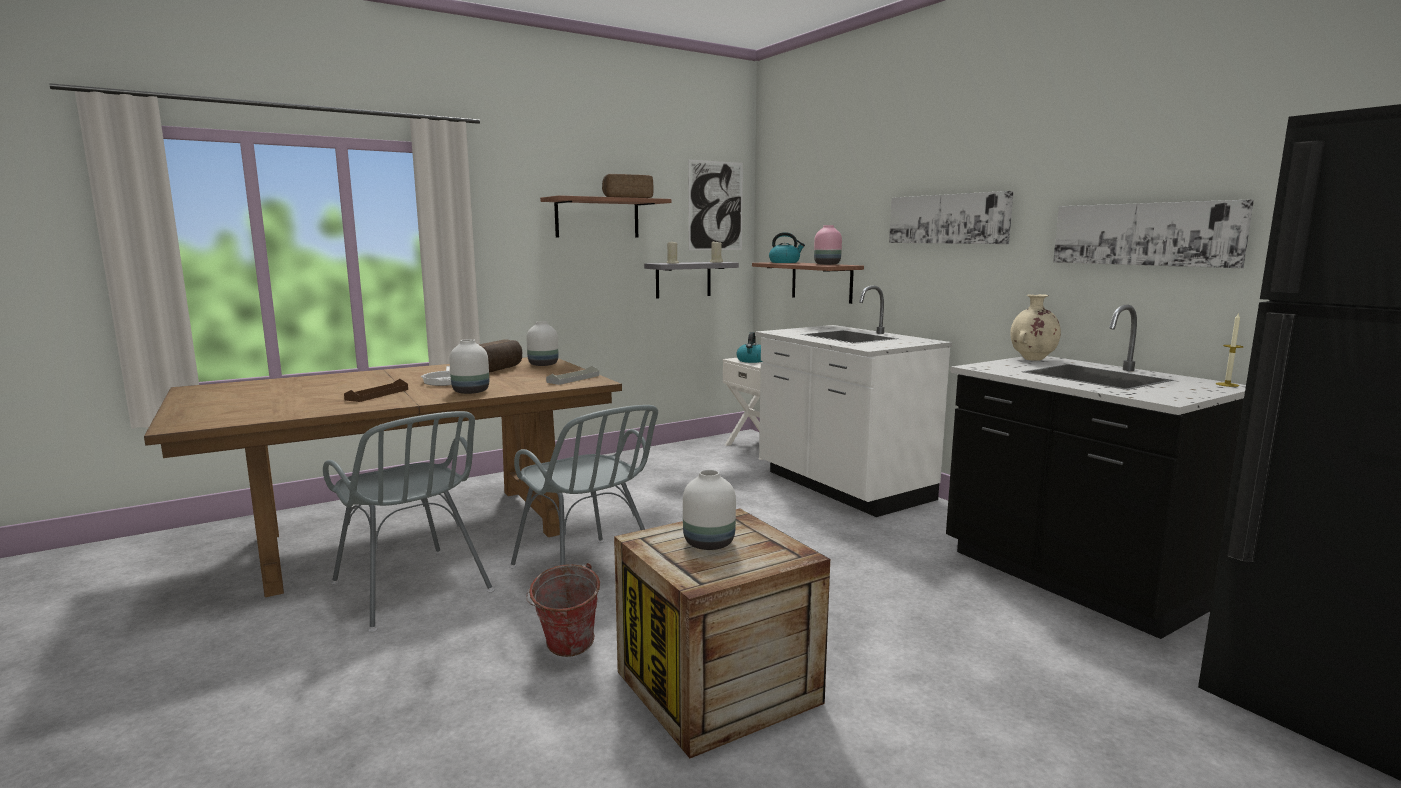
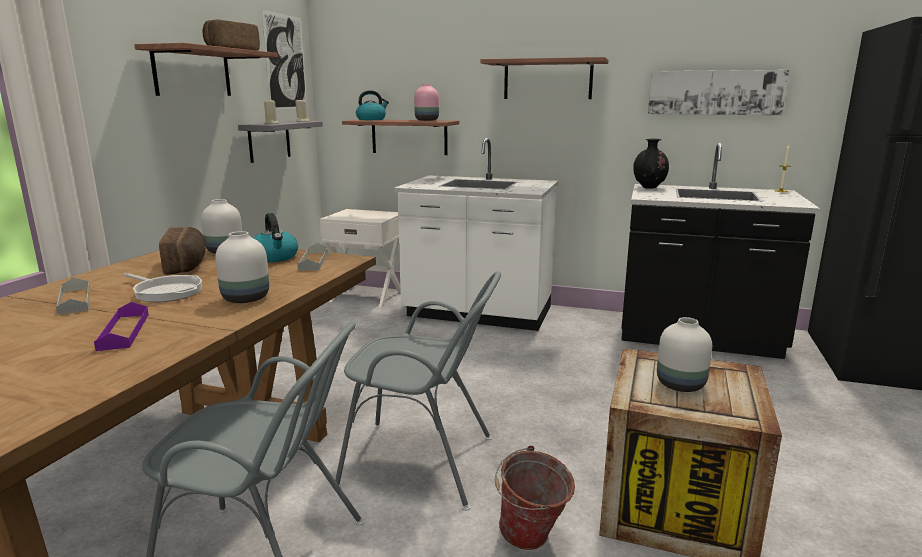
camera: 40 degrees left, 5 degrees up
(377, 394) = (124, 331): brown tray -> purple tray
(400, 377) = (75, 300): none -> grey tray
(751, 361) = (350, 217): kettle -> kettle (275, 257)
(948, 219) = (547, 79): picture -> shelf
(1032, 359) = (649, 188): beige vase -> black vase

